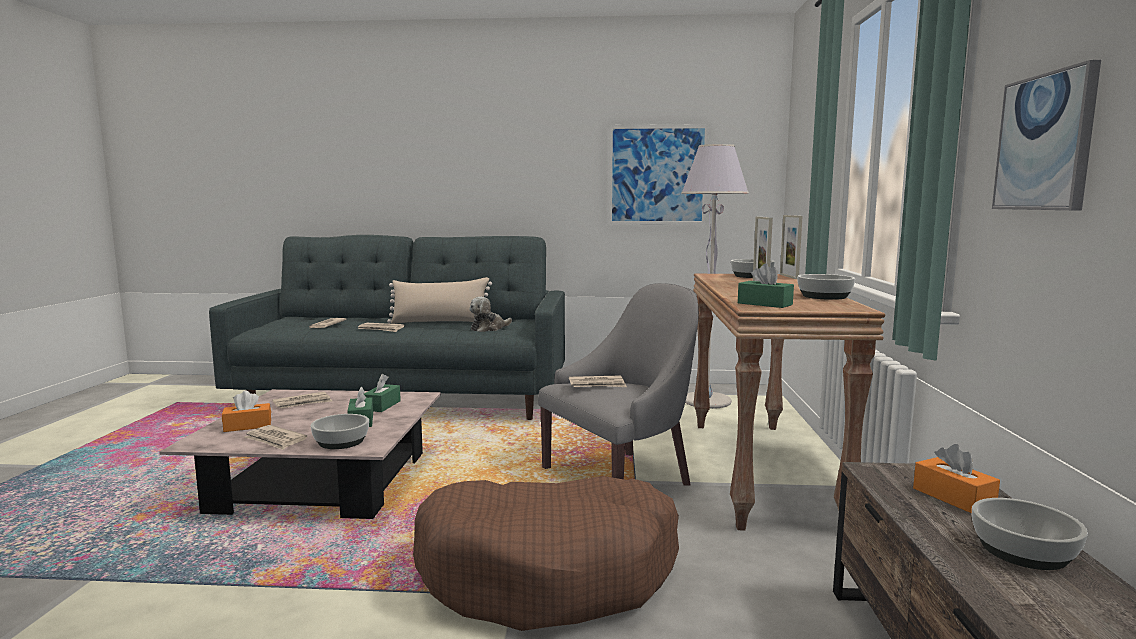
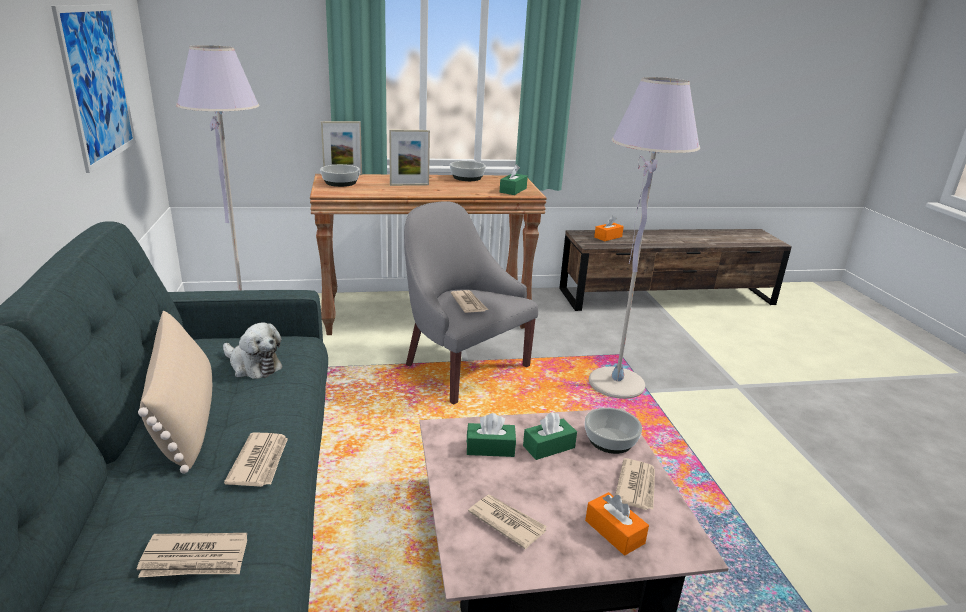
camera: 105 degrees left, 15 degrees up
(548, 572) = (616, 384): brown dog bed -> grey floor lamp
(1022, 550) = (646, 236): bowl -> none
(1045, 142) = (605, 87): picture -> none

